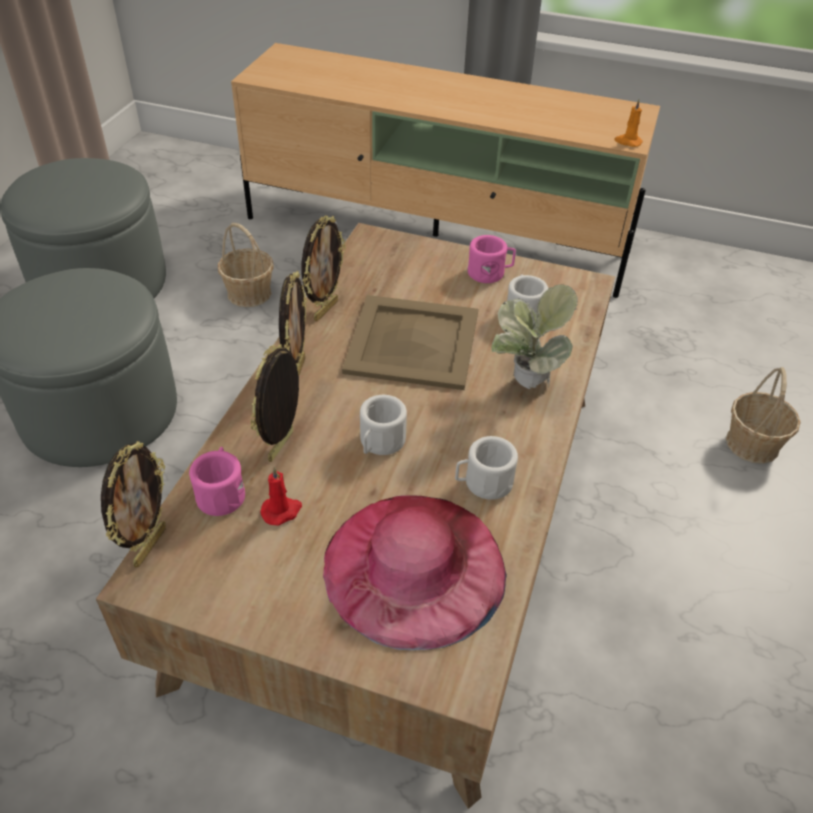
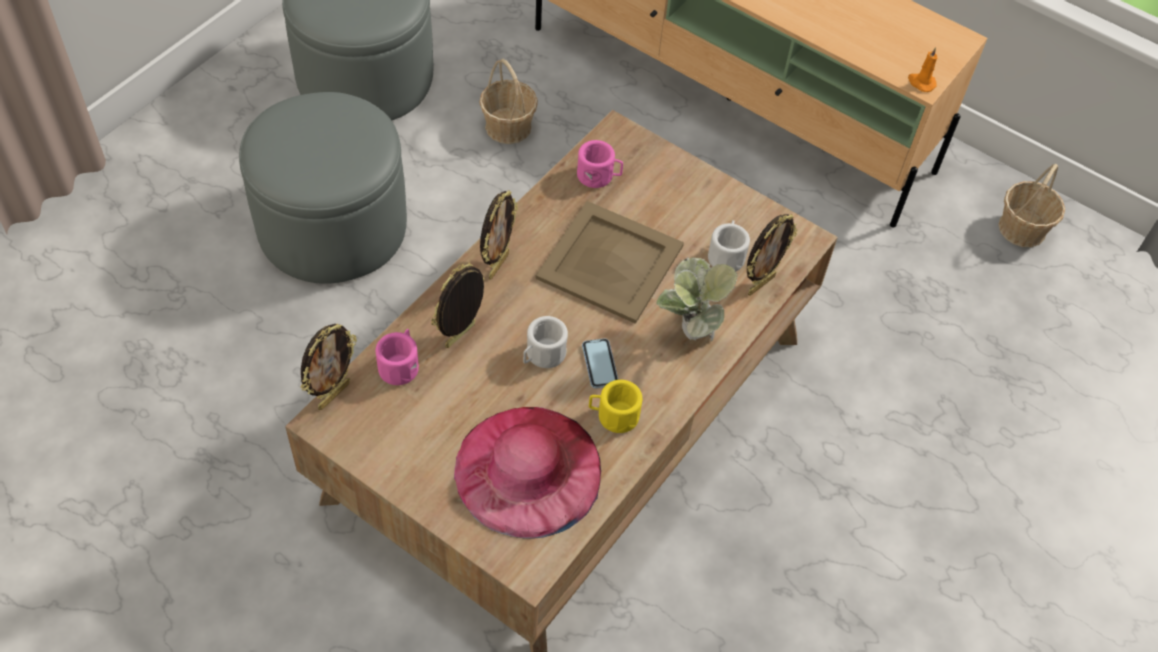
camera: 15 degrees right, 10 degrees up
(282, 511) = (442, 394): red candle -> none
(325, 310) = (544, 206): picture frame -> picture frame (760, 284)
(445, 437) = (600, 364): none -> phone
(483, 483) = (613, 415): white mug -> yellow mug
(490, 273) = (715, 202): pink mug -> pink mug (599, 176)
(752, 443) = (948, 430): basket -> basket (1022, 228)

